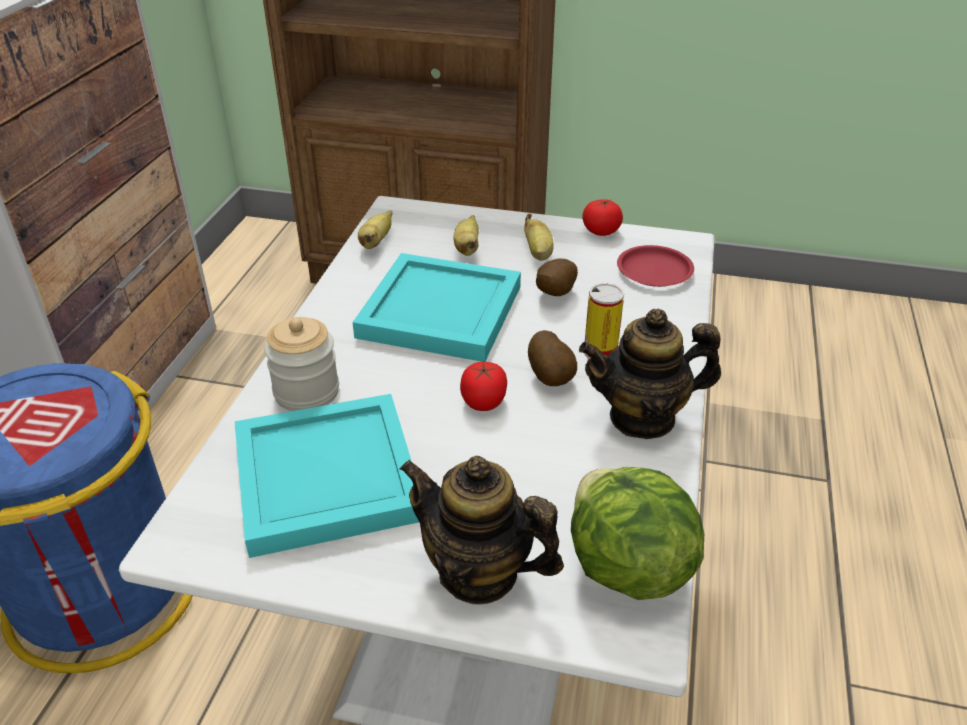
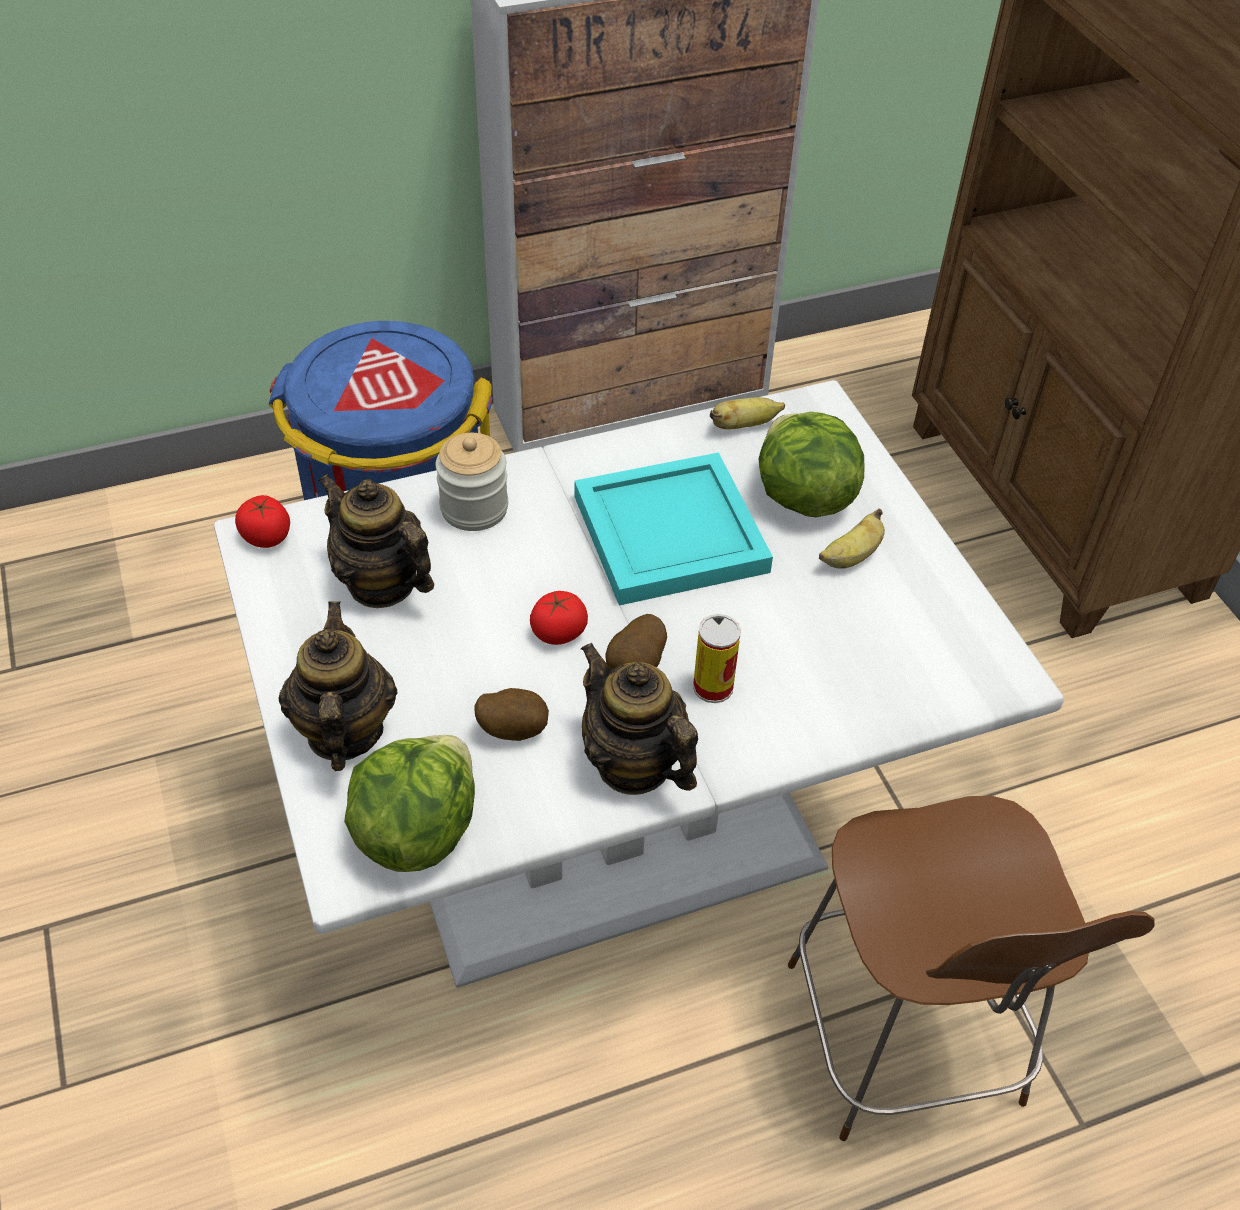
camera: 55 degrees right, 10 degrees up
(330, 478) = (382, 583): turquoise tray -> teapot
(467, 248) = (802, 497): banana -> lettuce
(553, 294) = (782, 605): potato -> potato (513, 729)
(601, 231) = (953, 590): tomato -> tomato (266, 537)
(654, 271) = (913, 672): red plate -> none
(736, 525) = (906, 1042): none -> brown chair

